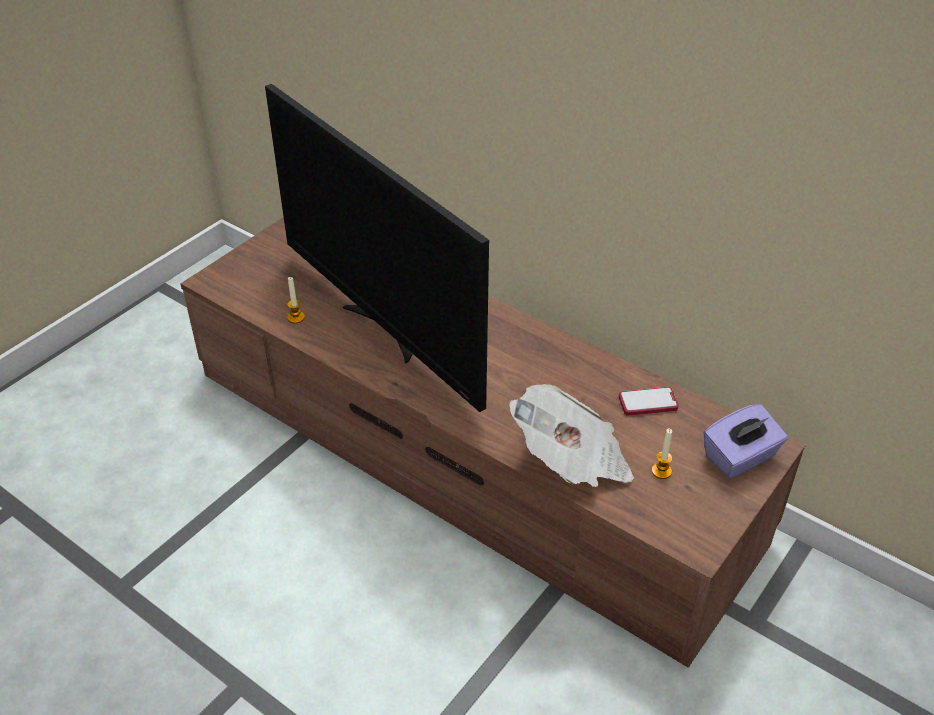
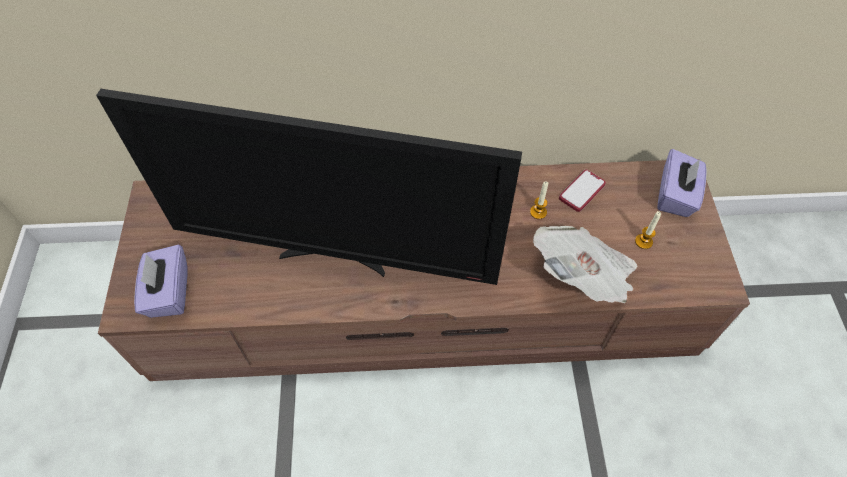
camera: 40 degrees left, 15 degrees up
(247, 286) = (168, 293): none -> purple tissue box
(296, 317) = (248, 295): candle -> candle (538, 212)

